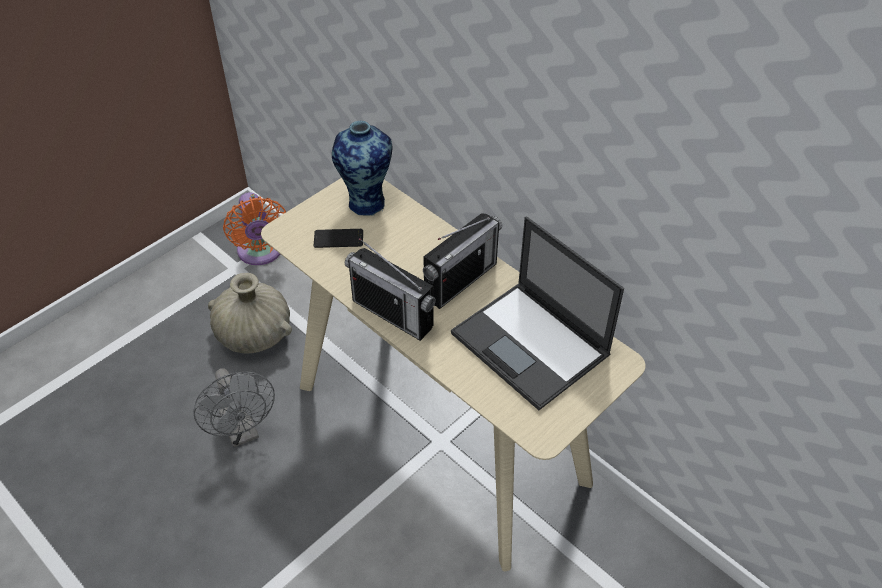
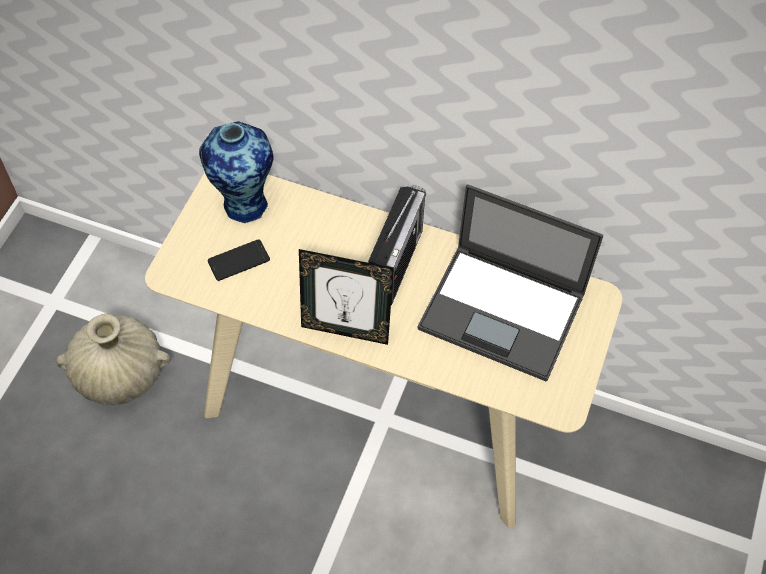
camera: 25 degrees left, 10 degrees up
(243, 432) = (168, 491): grey fan -> none
(261, 253) = (73, 272): orange fan -> none
(392, 314) = (346, 329): radio -> picture frame

